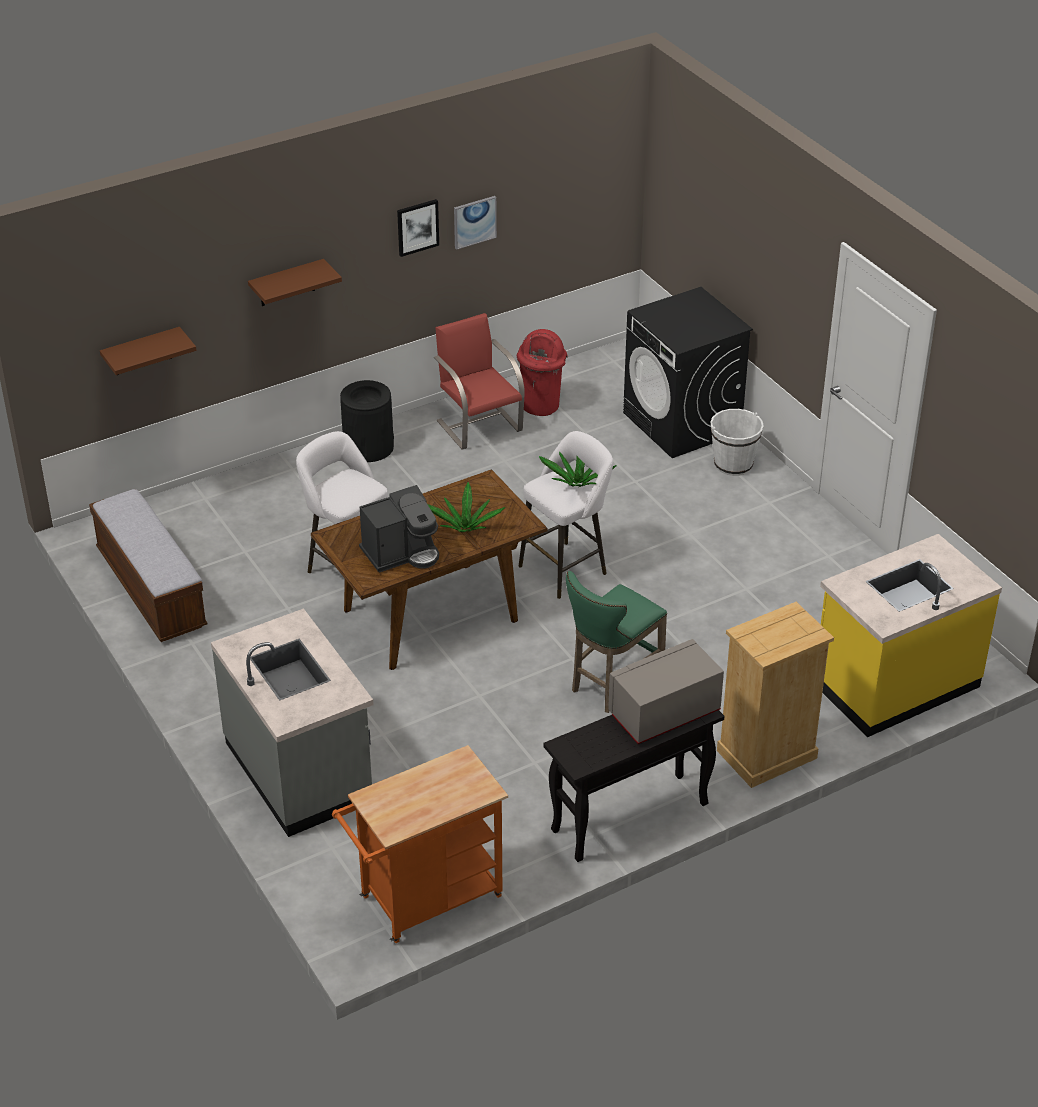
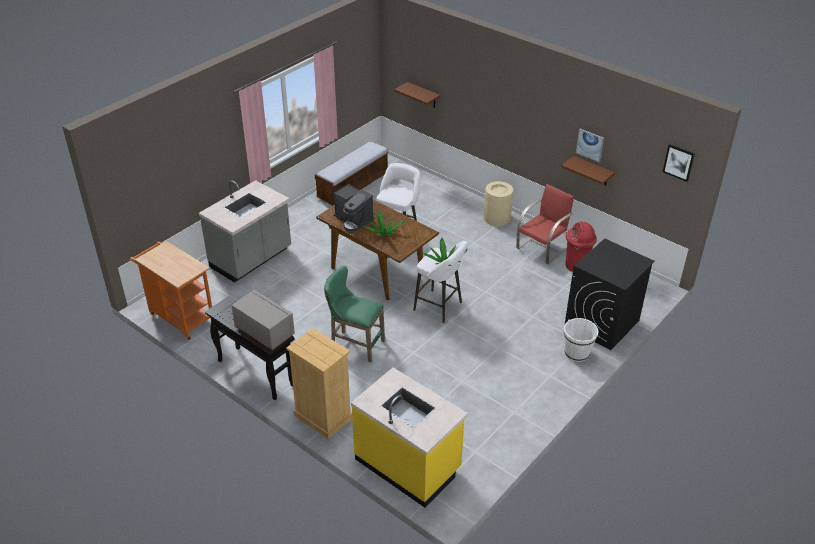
camera: 70 degrees right, 0 degrees up
(287, 283) = (489, 108): brown shelf -> brown shelf (592, 171)
(368, 447) = (497, 218): black trash can -> beige trash can
(417, 227) = (558, 125): picture -> picture (678, 162)

